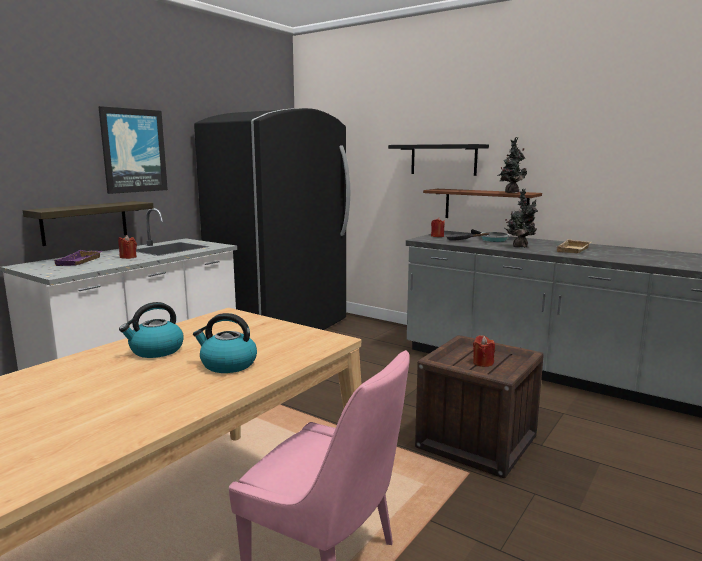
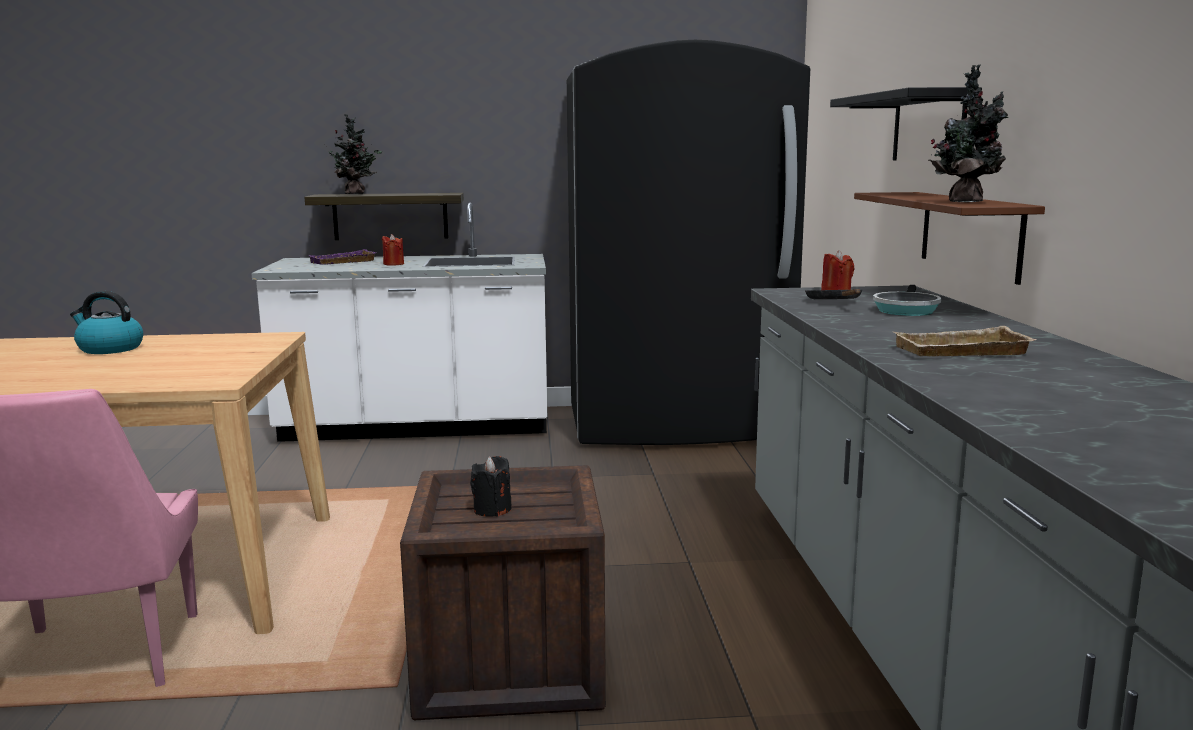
camera: 50 degrees right, 0 degrees up
(133, 150) = (466, 122): picture -> none
(227, 364) = (83, 372): kettle -> none
(483, 363) = (492, 510): red candle -> black candle
(520, 246) = (882, 327): potted plant -> potted plant (356, 194)

